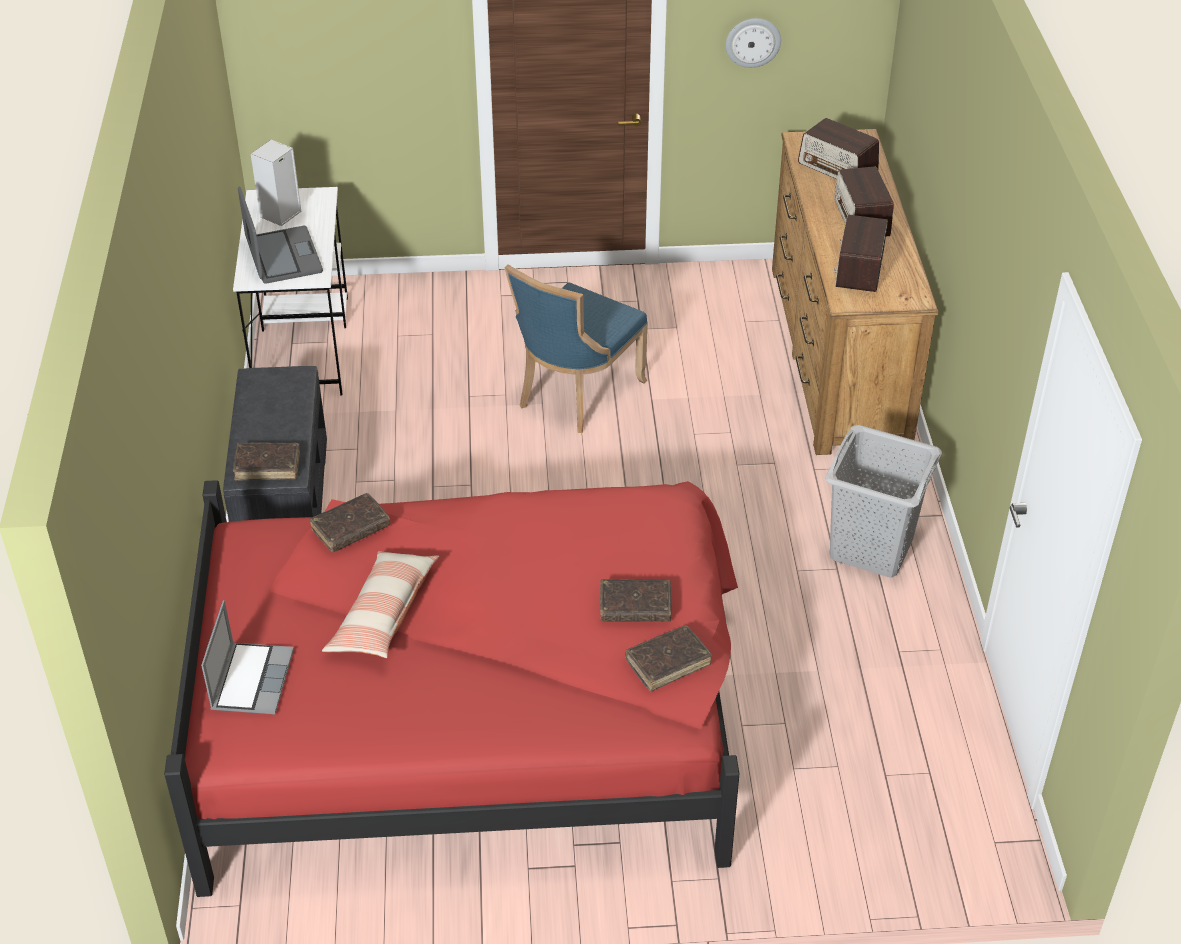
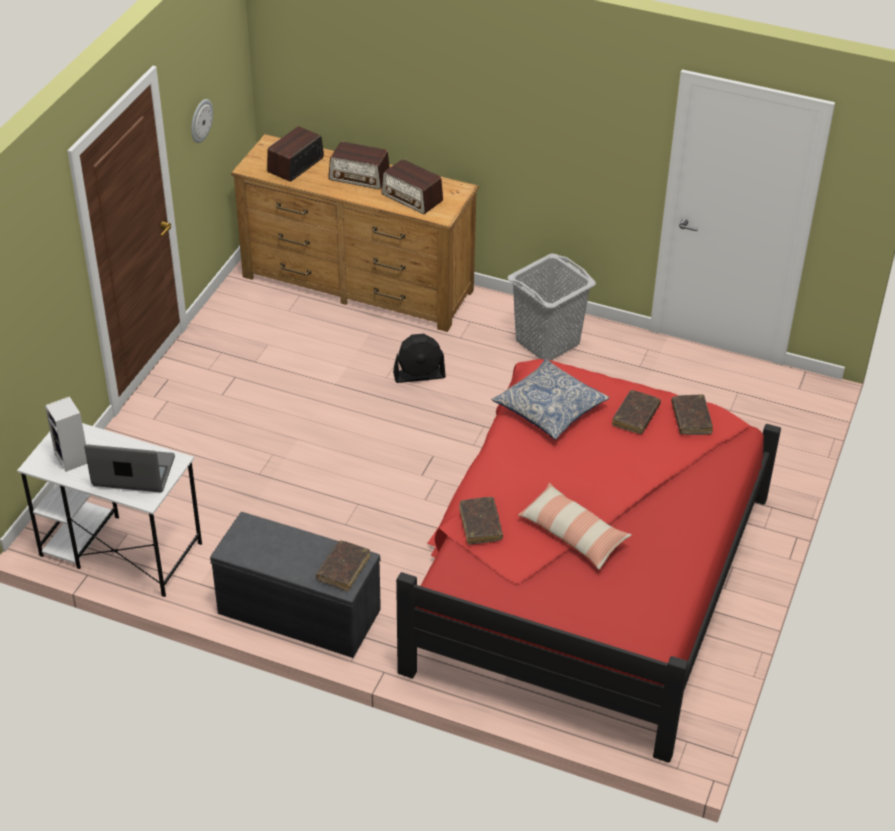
camera: 65 degrees left, 0 degrees up
(251, 679) = (597, 617): laptop -> none
(575, 394) = (301, 419): blue chair -> none
(596, 524) = (550, 408): none -> pillow
(719, 458) = (419, 375): none -> black fan
(838, 167) = (295, 165): radio -> radio turned 150 degrees clockwise

